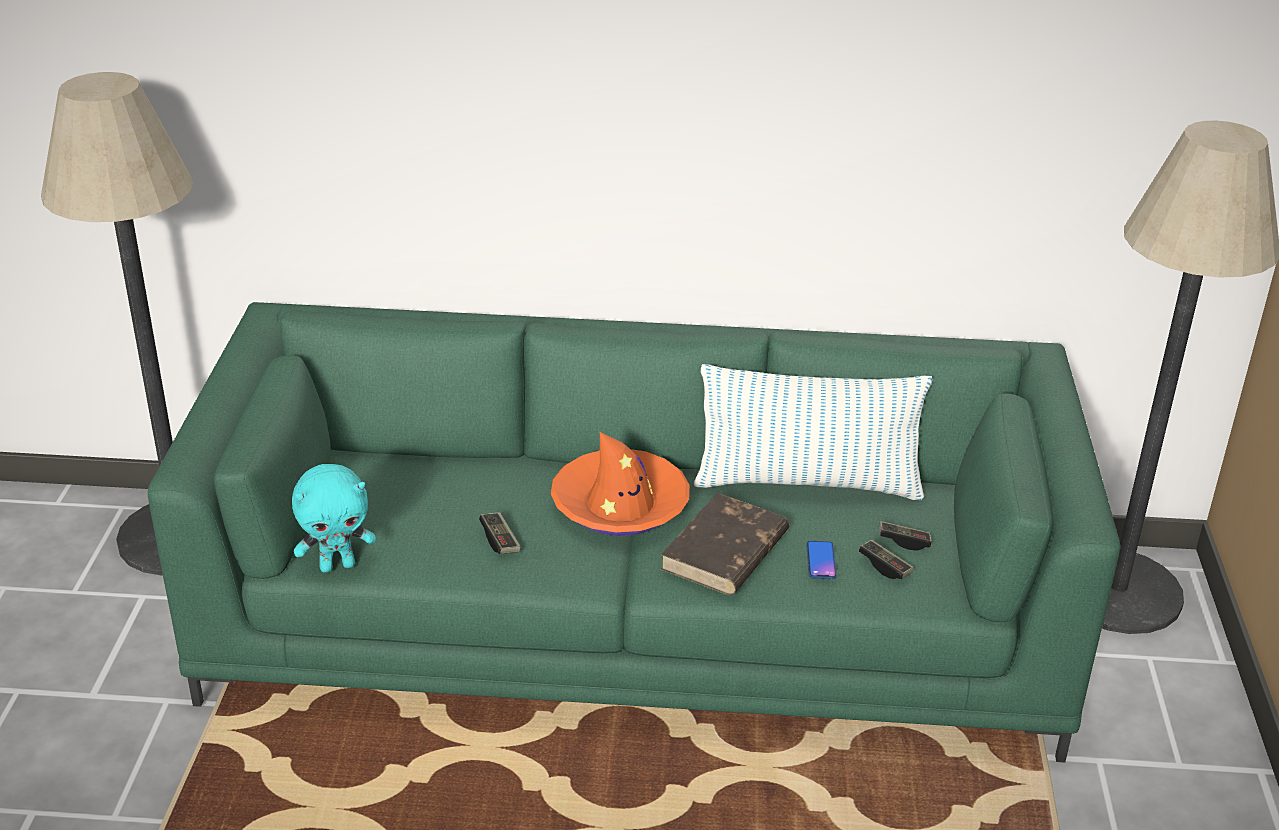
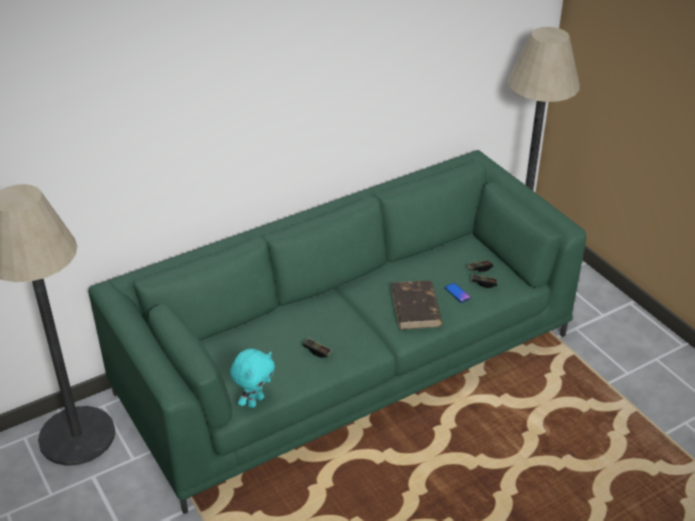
camera: 35 degrees left, 5 degrees up
(620, 505) = (349, 308): orange hat -> none
(807, 483) = (414, 260): pillow -> none

